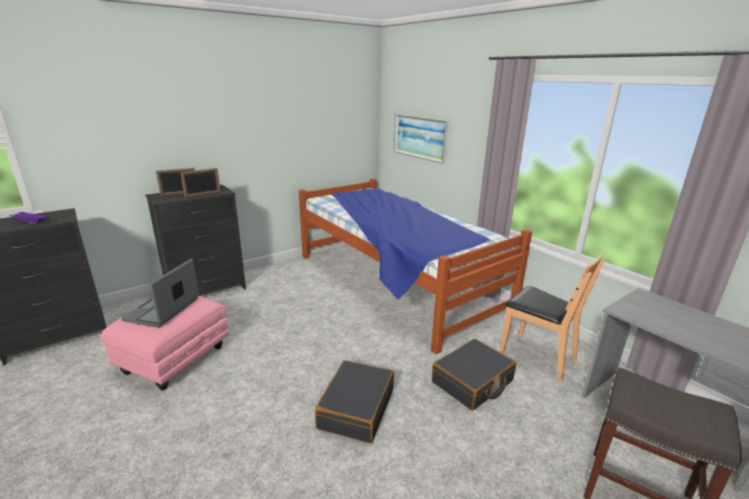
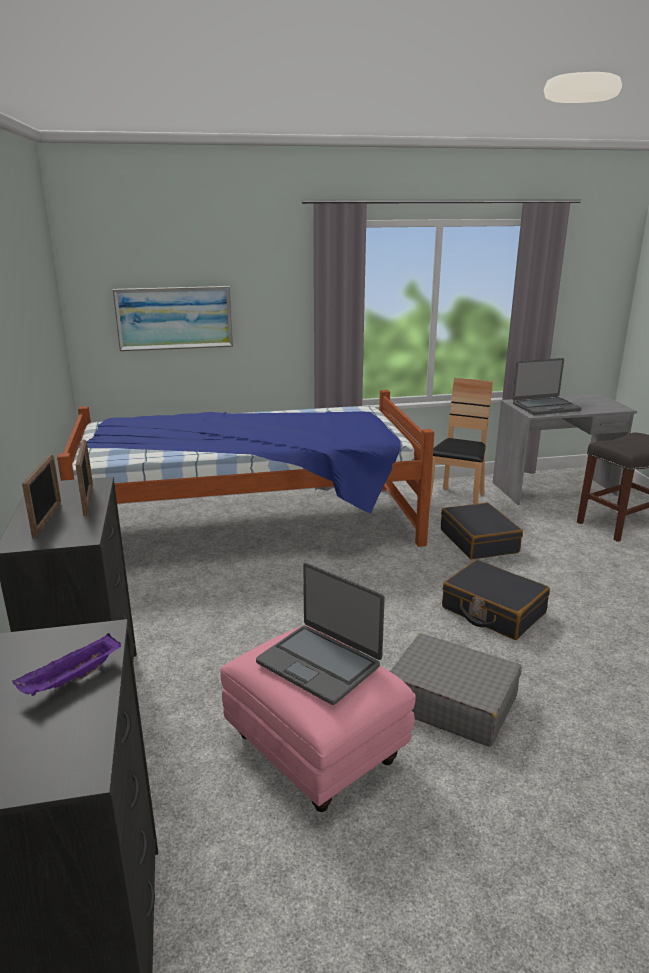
camera: 65 degrees left, 0 degrees up
(226, 405) = (451, 702): none -> grey suitcase
(537, 356) = (457, 502): brown chair -> brown chair turned 45 degrees counterclockwise
(662, 314) = (545, 407): none -> laptop

